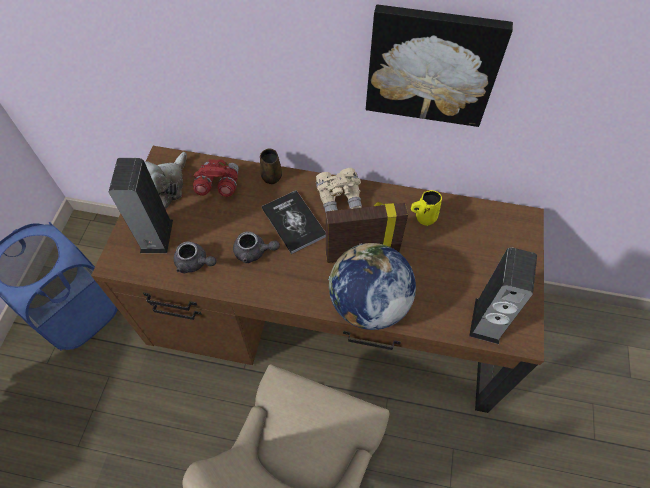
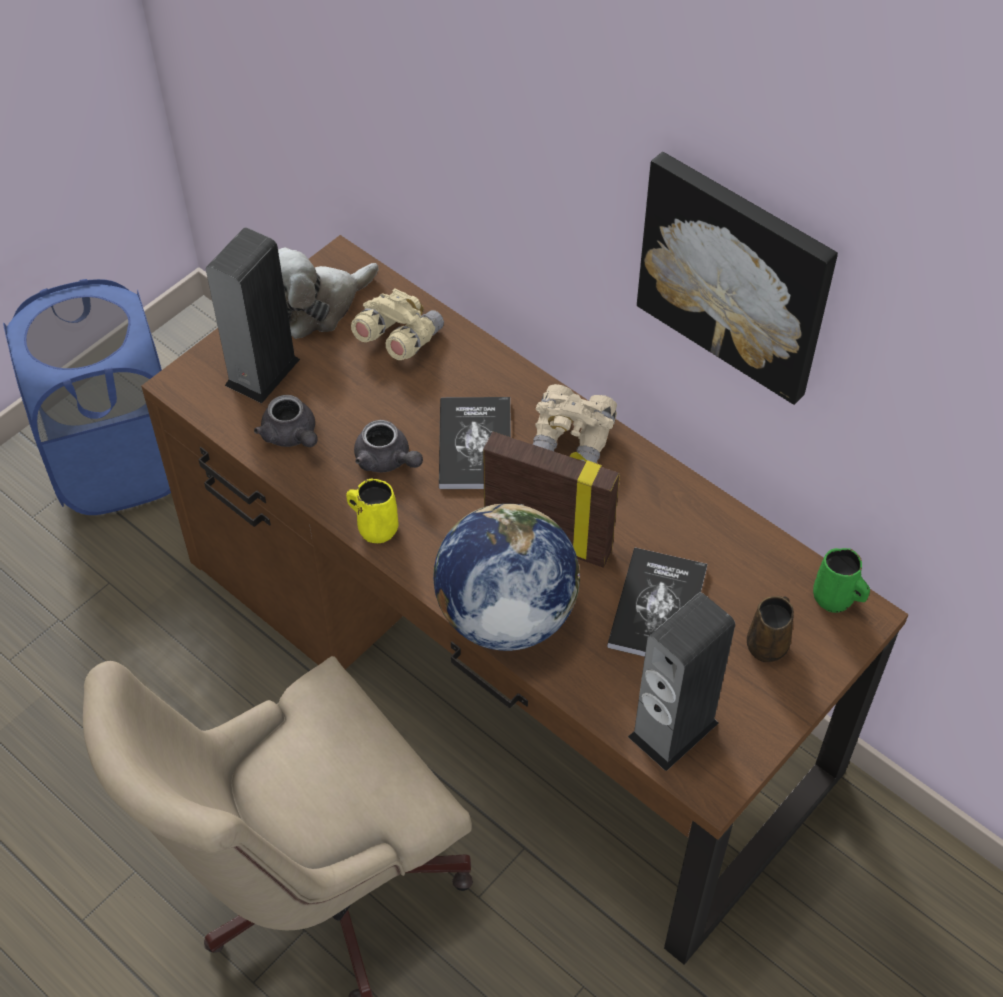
camera: 30 degrees right, 5 degrees down
(218, 185) = (398, 338): red binoculars -> beige binoculars
(272, 175) = (489, 359): brown mug -> brown mug (768, 644)
(424, 217) = (689, 532): yellow mug -> yellow mug (376, 528)
(436, 262) = (657, 607): none -> book
(509, 217) = (835, 599): none -> green mug

